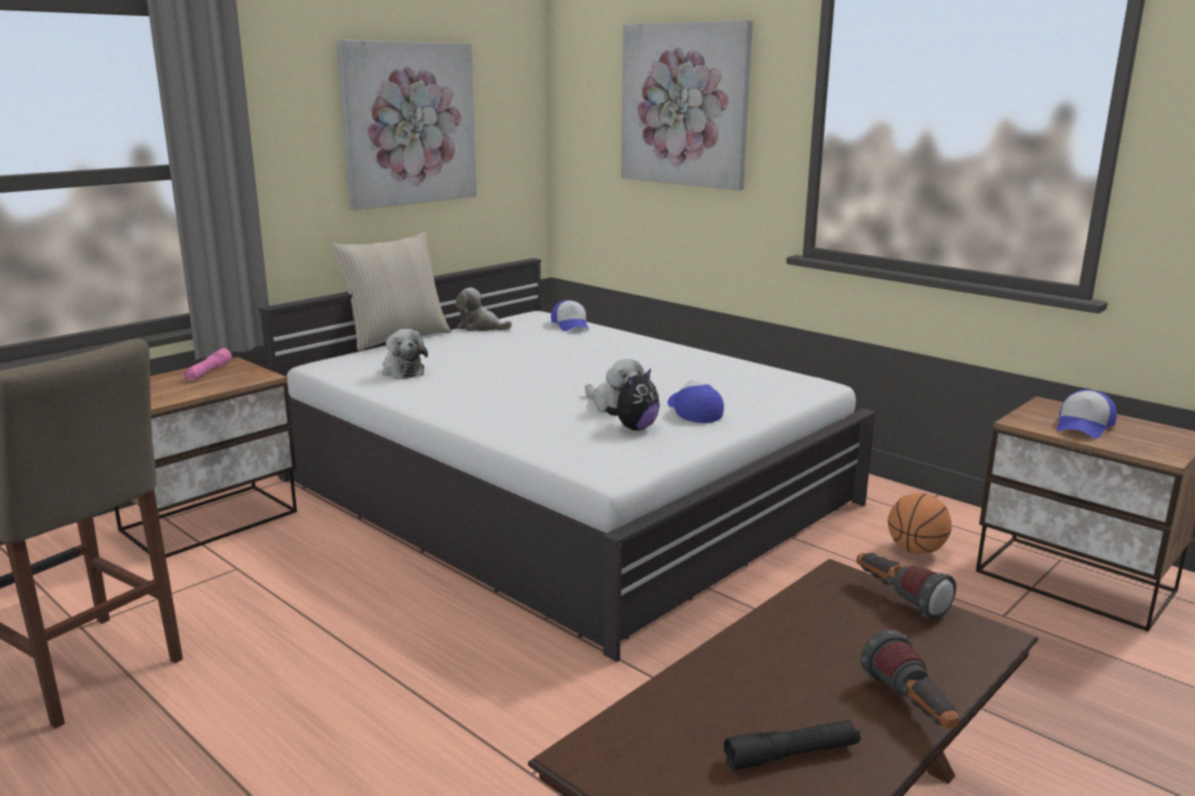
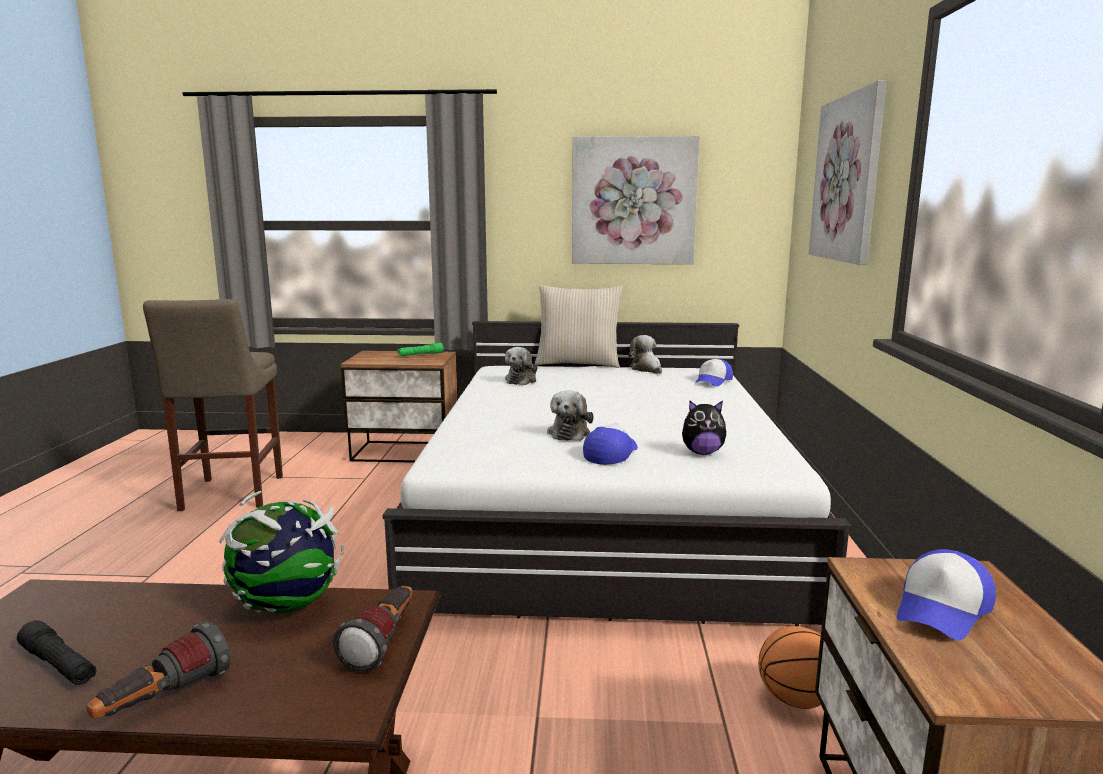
camera: 50 degrees right, 5 degrees down
(208, 372) = (420, 354): pink flashlight -> green flashlight
(635, 428) = (536, 449): plush toy -> plush toy (702, 452)
(789, 623) = (287, 606): none -> globe
(1084, 426) = (942, 609): cap -> cap turned 45 degrees counterclockwise

